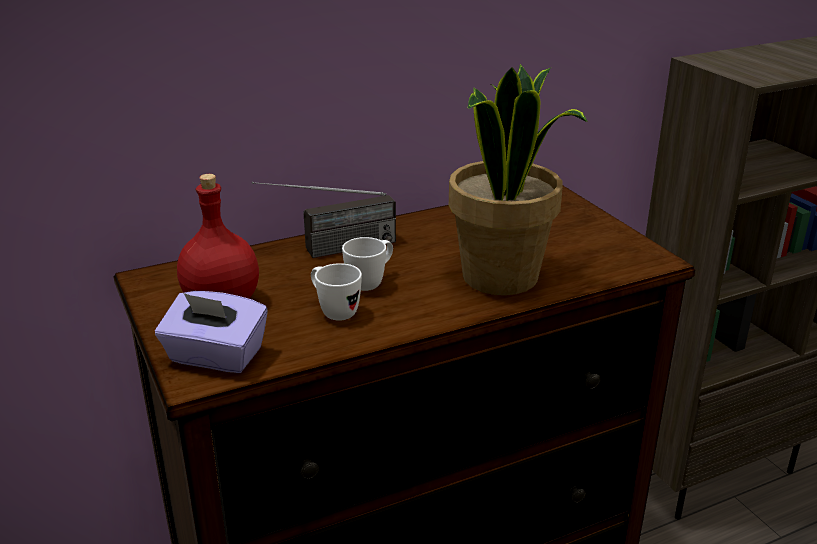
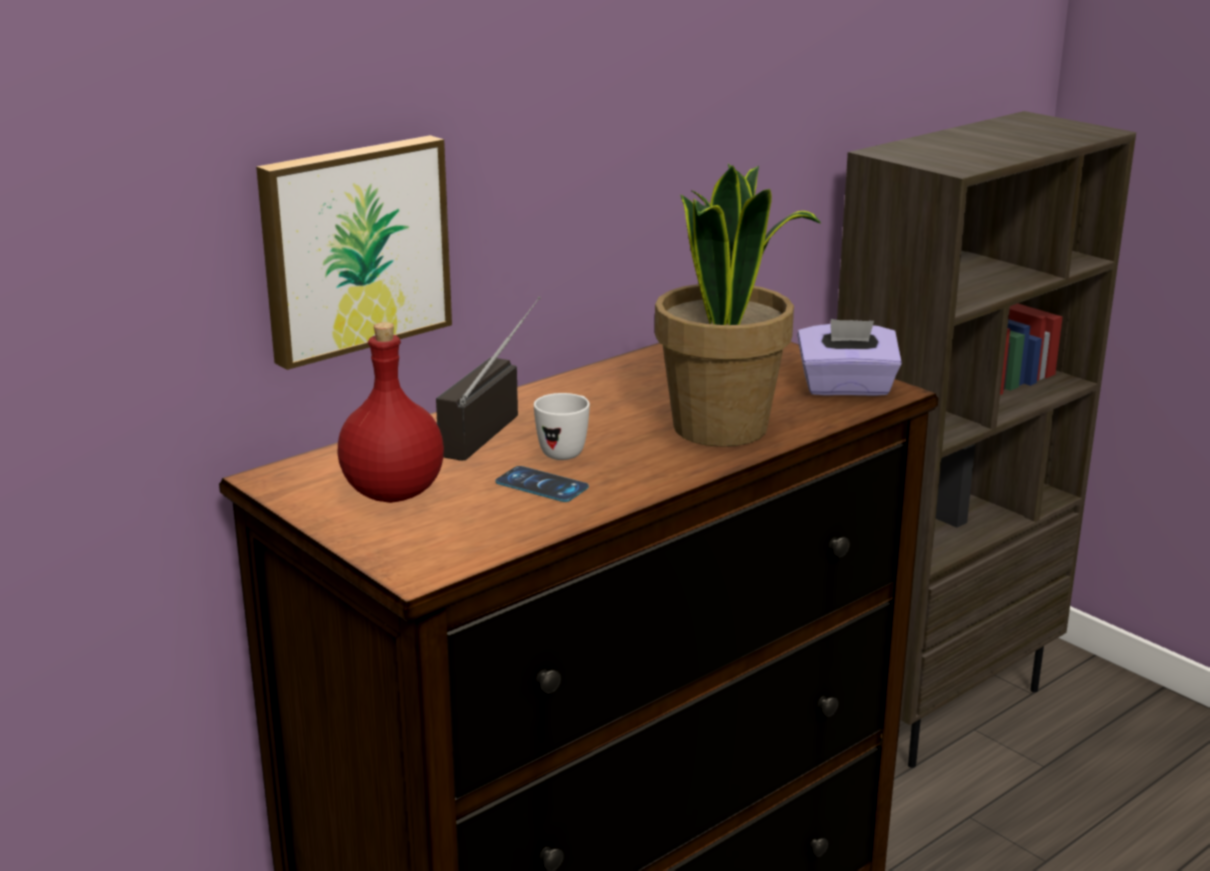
camera: 15 degrees left, 5 degrees down
(215, 357) = (428, 547): purple tissue box -> purple tissue box (846, 388)
(228, 109) = (353, 247): none -> picture
(329, 251) = (490, 423): radio -> radio turned 150 degrees clockwise
(334, 311) = (541, 485): white mug -> phone

